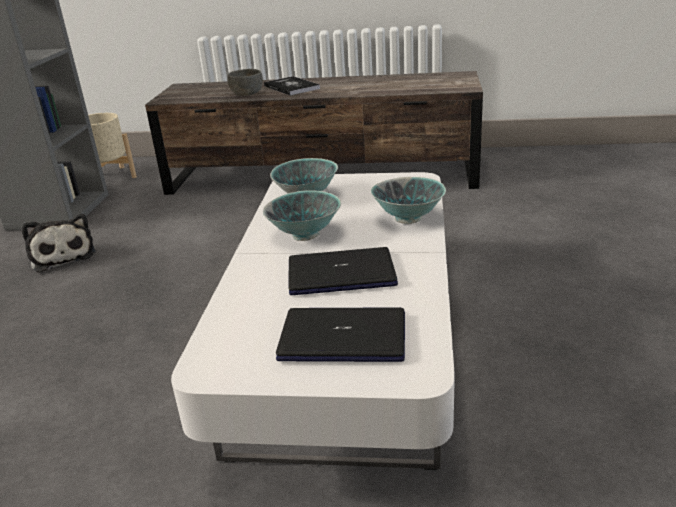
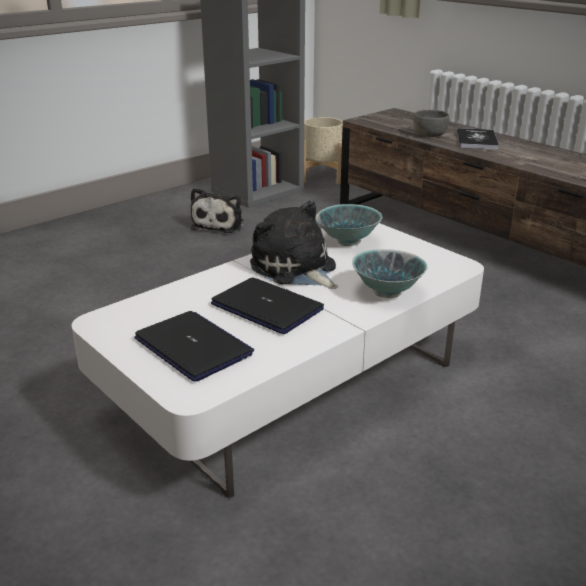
camera: 40 degrees right, 0 degrees up
(305, 235) = (295, 269): bowl -> plush toy

